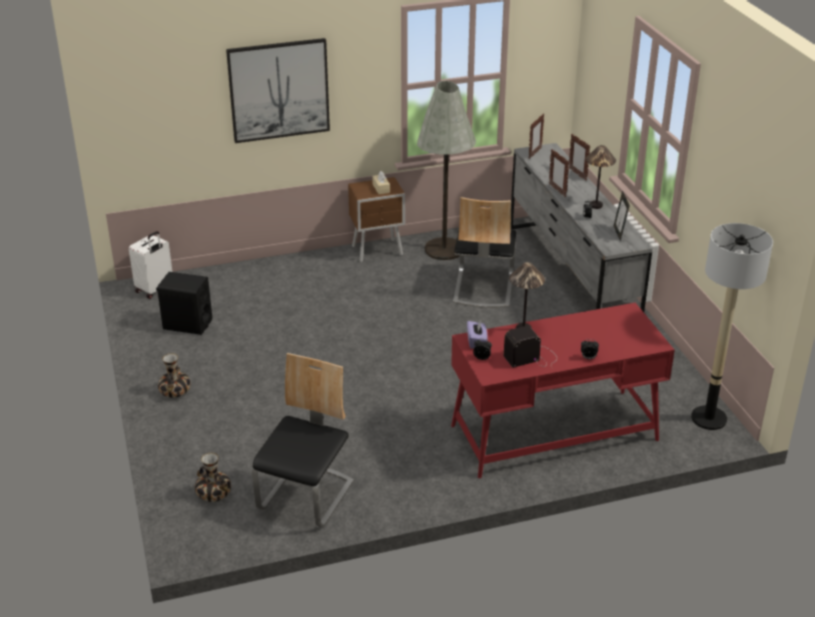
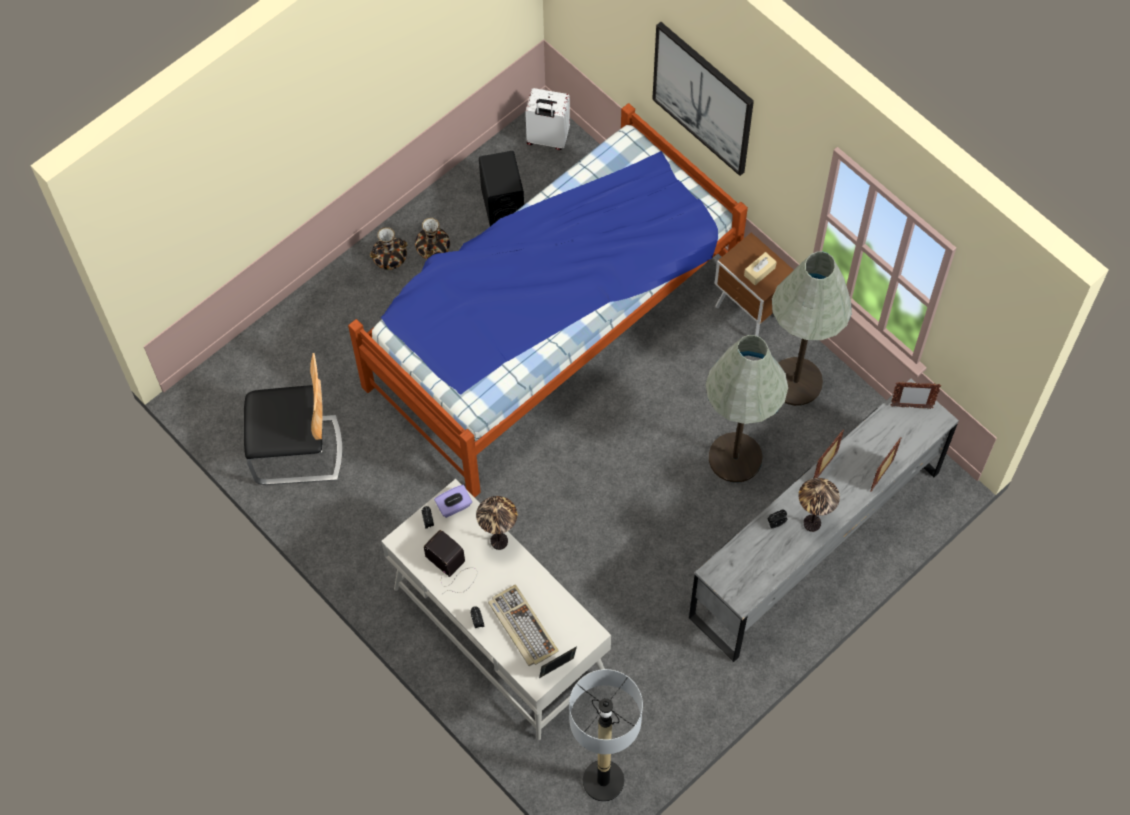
camera: 65 degrees right, 30 degrees up
(213, 493) = (264, 372): vase -> vase (433, 247)
(313, 333) = (550, 329): none -> bed
(483, 288) = (735, 458): chair -> grey floor lamp
(553, 432) = (500, 631): red desk -> white desk
(605, 338) = (522, 627): none -> keyboard
(619, 233) = (757, 571): picture frame -> picture frame (558, 671)

